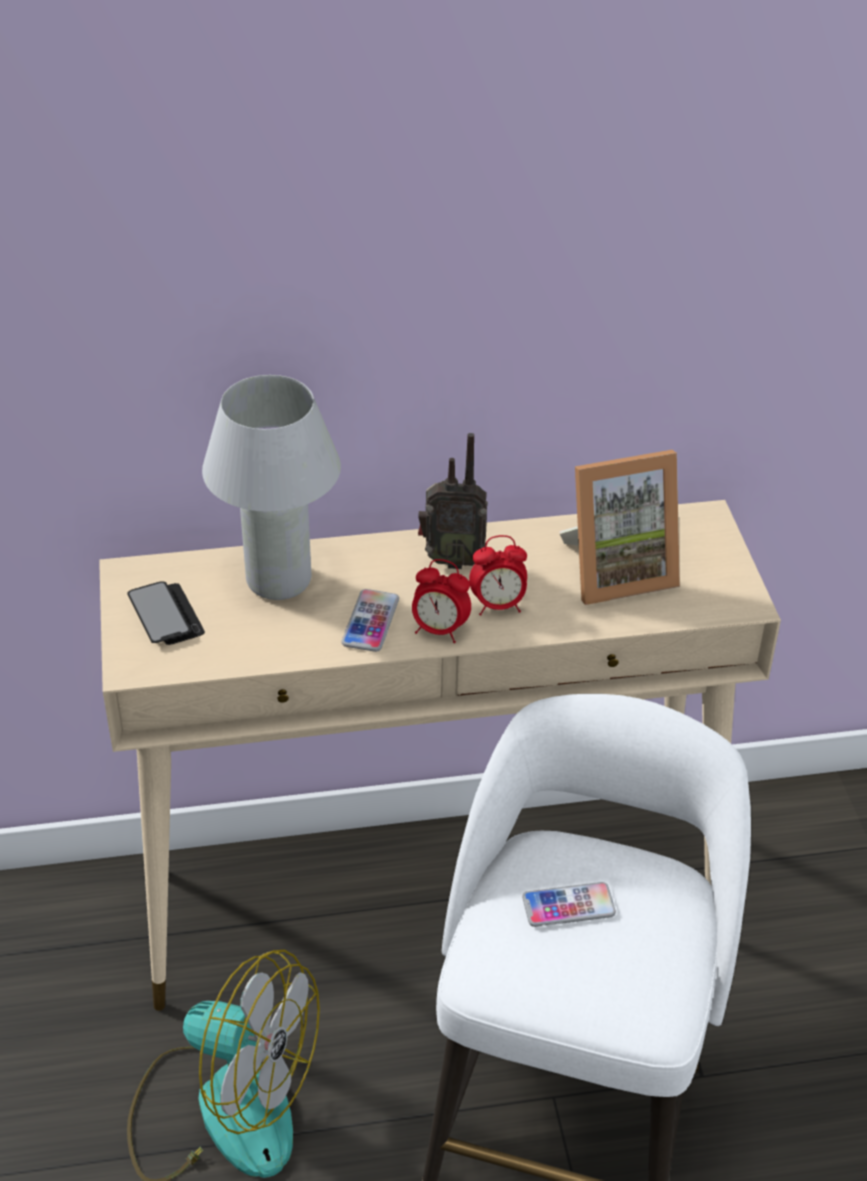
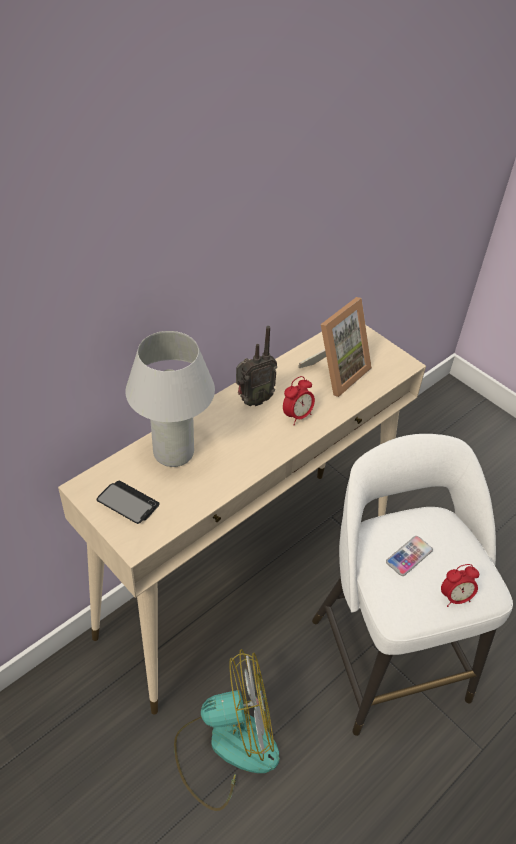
camera: 35 degrees left, 5 degrees up
(370, 621) = (242, 454): phone -> none
(439, 630) = (281, 442): alarm clock -> alarm clock (455, 597)

